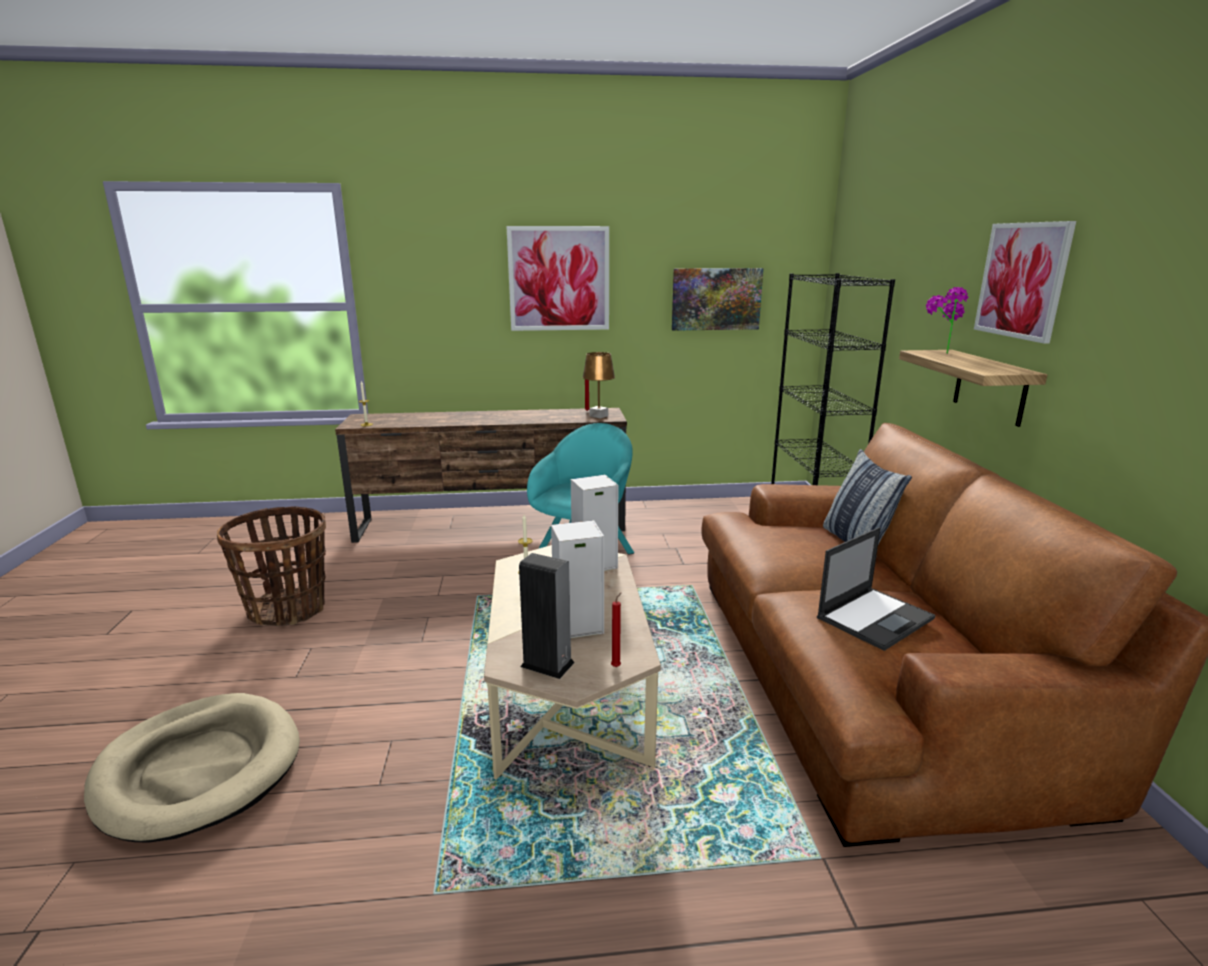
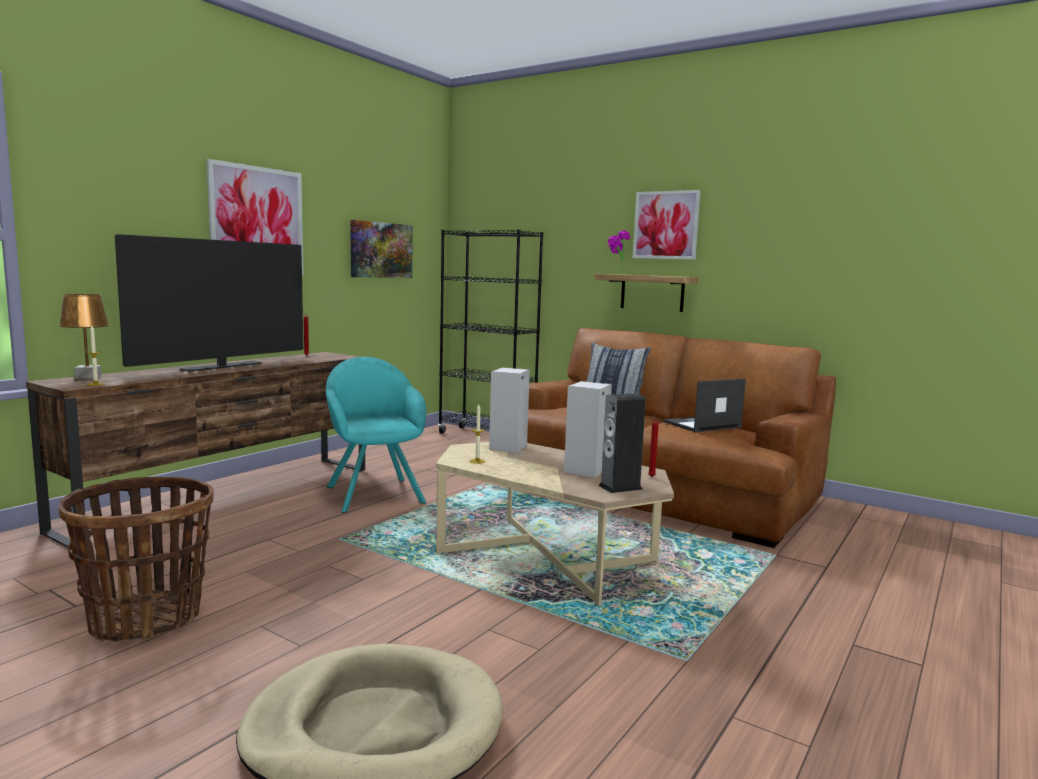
camera: 50 degrees left, 10 degrees down
(486, 417) = (222, 366): none -> television
(599, 416) = (330, 356): brown table lamp -> brown table lamp (88, 377)
(875, 617) = (701, 425): laptop -> laptop turned 120 degrees counterclockwise

